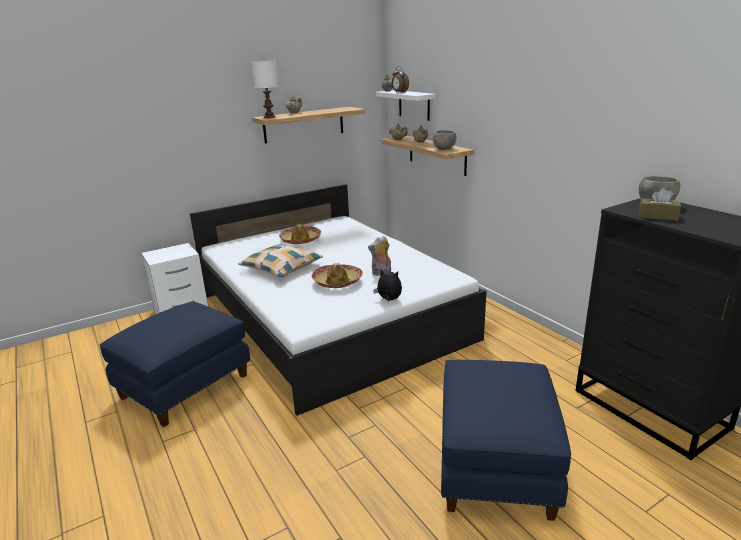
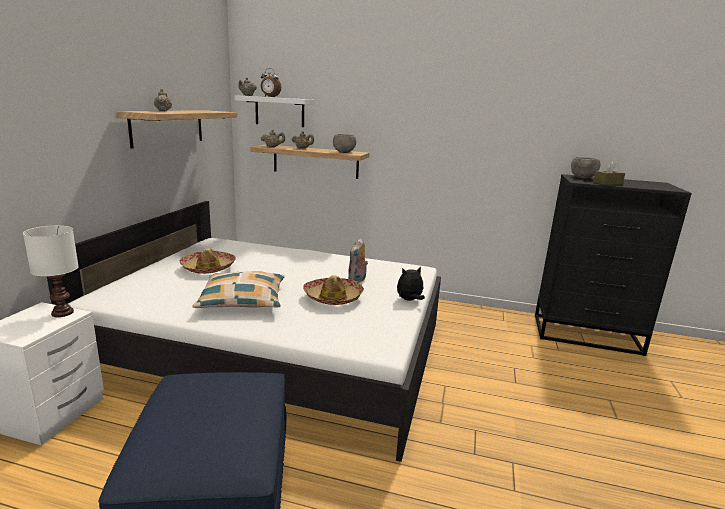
camera: 45 degrees left, 5 degrees down
(269, 117) = (147, 112): white table lamp -> white table lamp (62, 313)
(496, 466) = (590, 414): blue ottoman -> none

